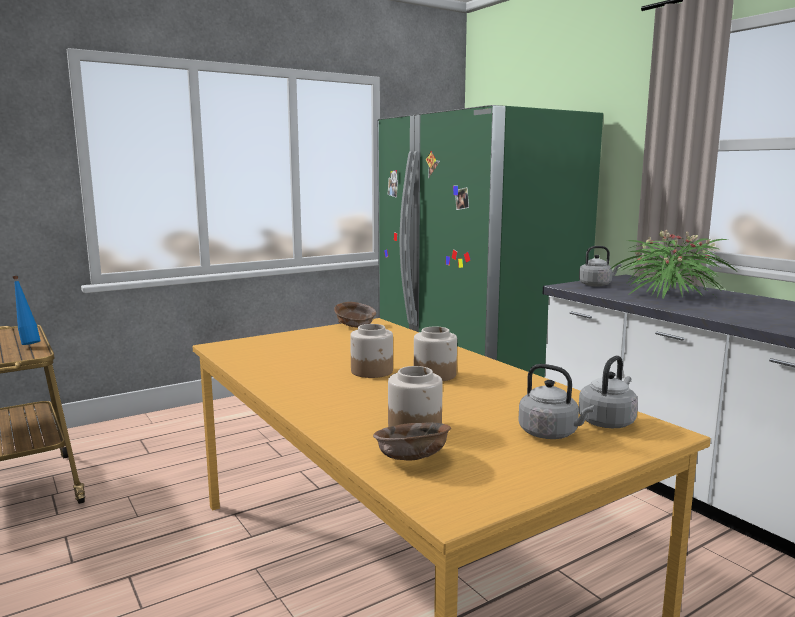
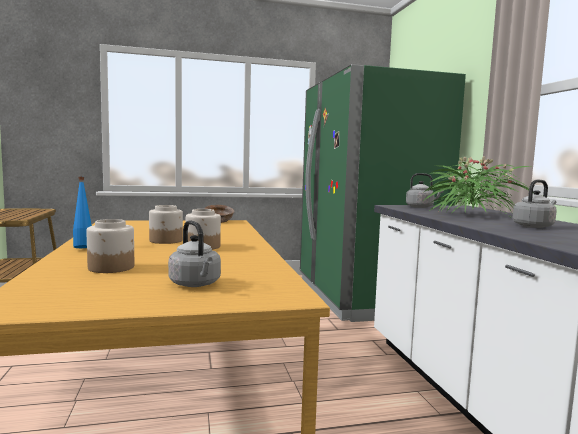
camera: 20 degrees right, 5 degrees down
(28, 344) = (27, 214): blue bottle -> blue bottle (83, 247)
(413, 458) = (61, 281): brown bowl -> none
(608, 421) = (262, 285): grey kettle -> grey kettle (534, 226)

